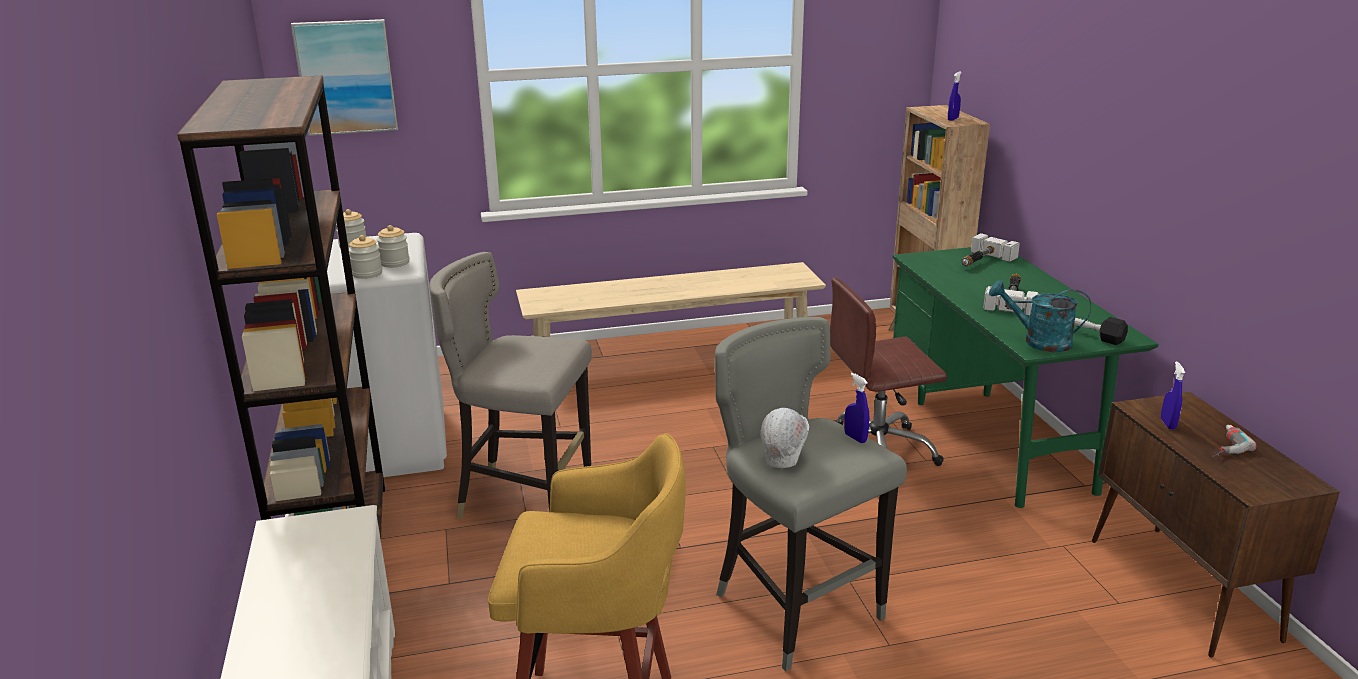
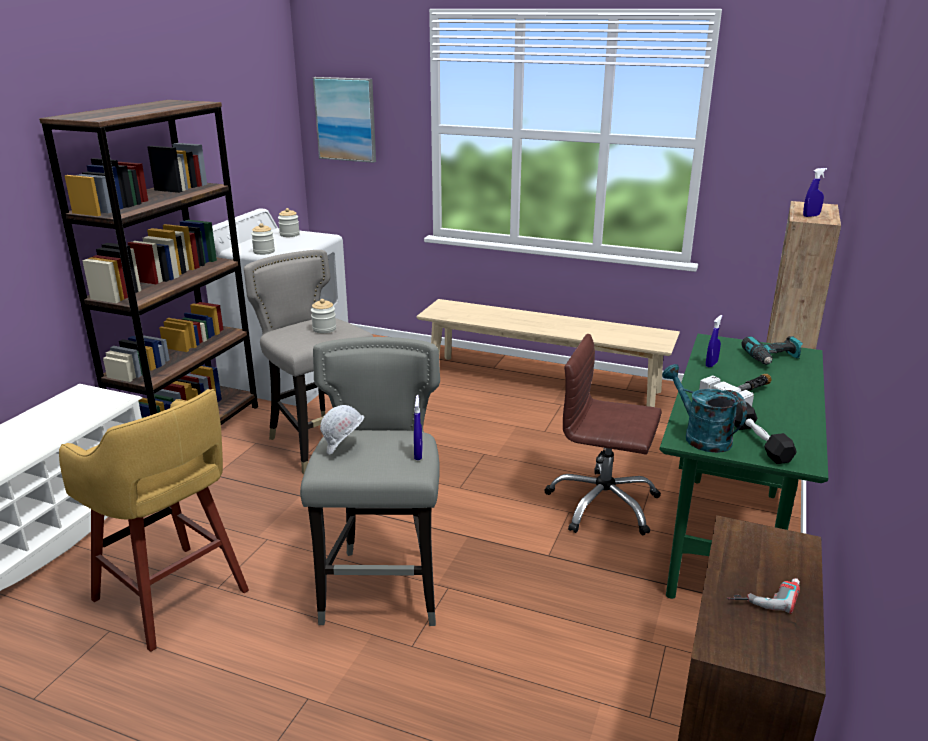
camera: 35 degrees right, 0 degrees up
(395, 263) = (290, 249): jar -> jar (324, 329)
(981, 261) = (773, 359): hammer -> power drill
(1167, 424) = (739, 554): blue spray bottle -> blue spray bottle (711, 364)

